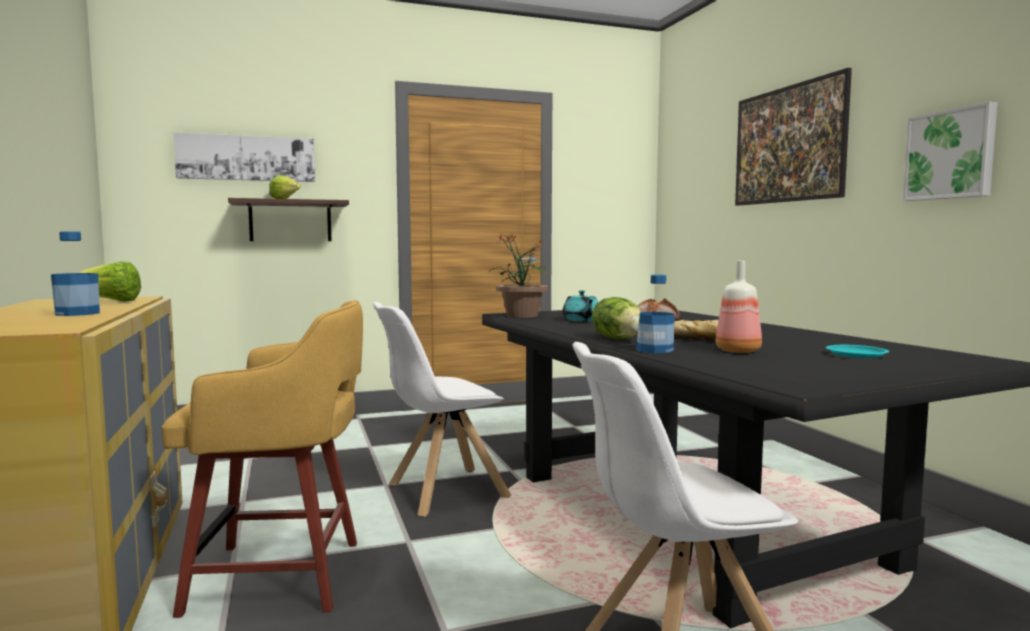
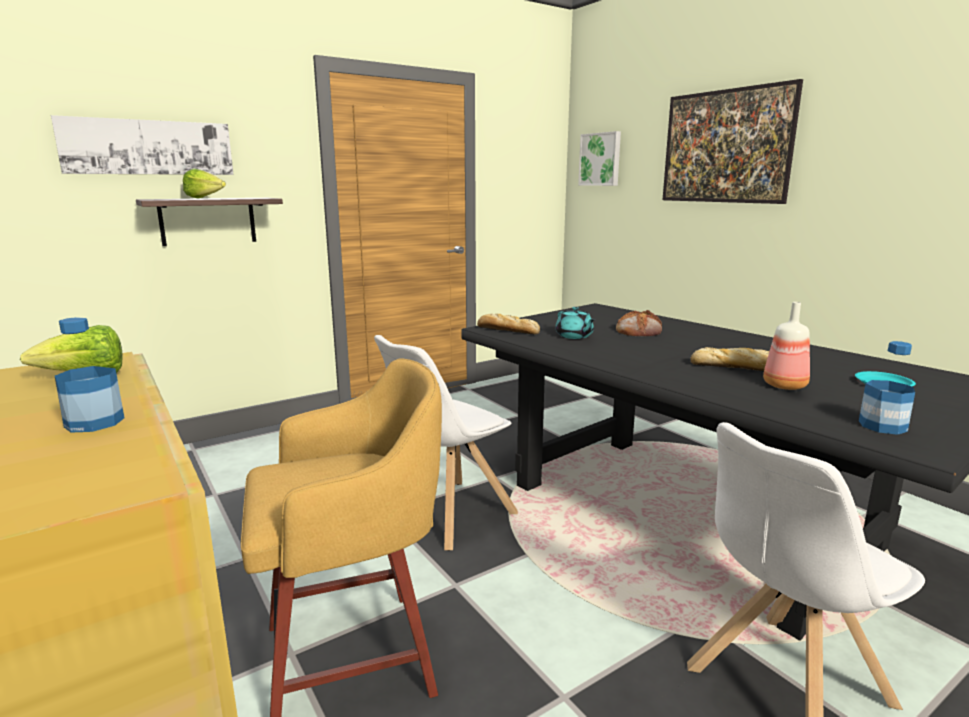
camera: 15 degrees left, 10 degrees up
(521, 316) = (506, 330): potted plant -> bread
(618, 339) = (654, 371): lettuce -> none
(654, 350) = (714, 391): bottle -> bottle (882, 426)
(950, 155) = (904, 176): picture -> picture (600, 159)

